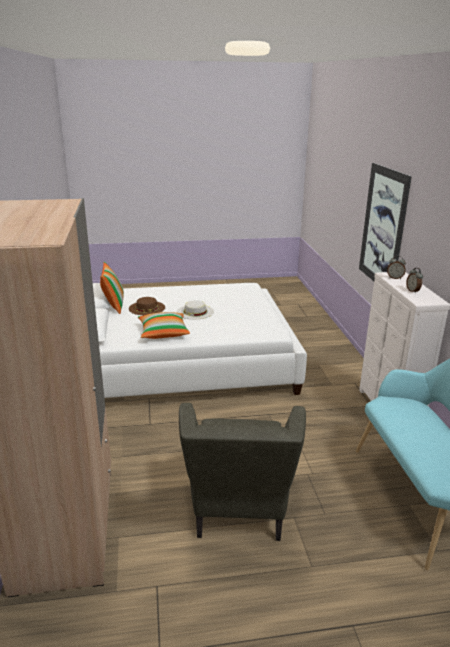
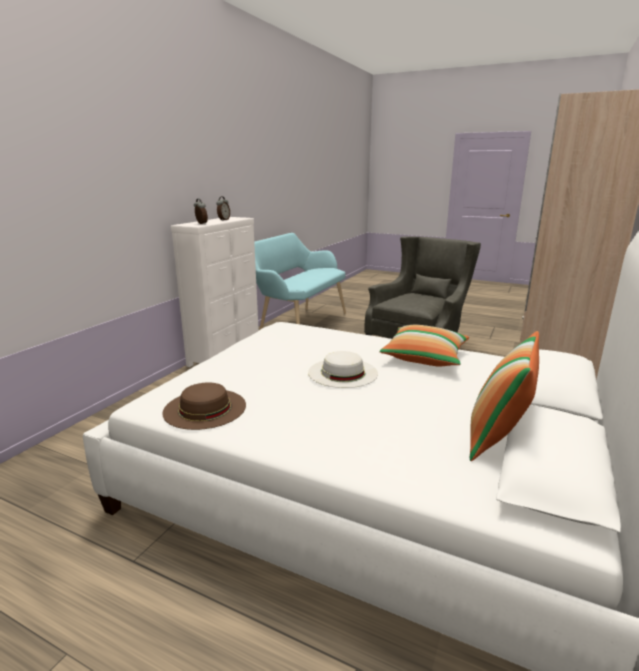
camera: 145 degrees left, 5 degrees down
(147, 308) = (423, 407): brown hat -> brown hat (205, 408)
(382, 228) = (103, 197): picture -> none

